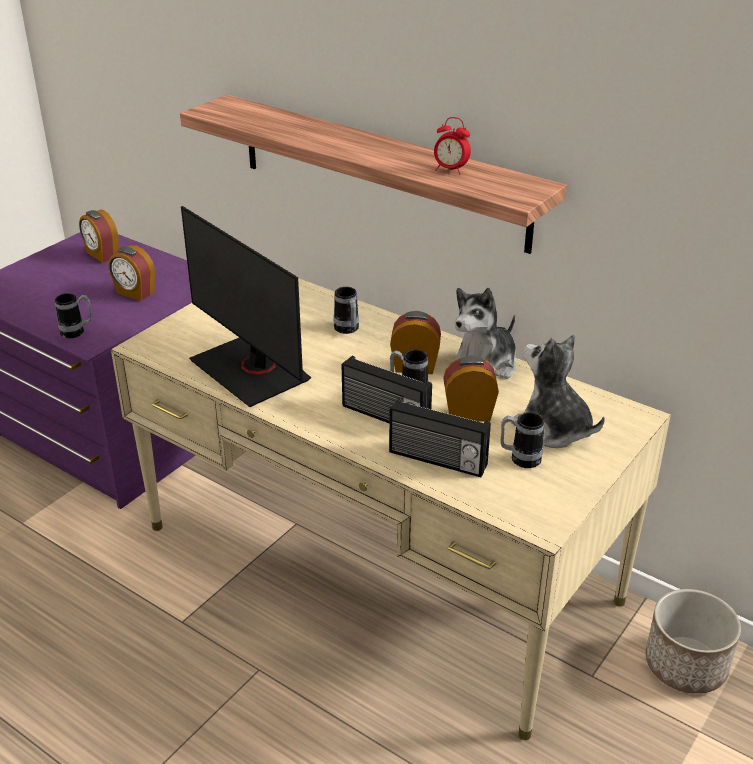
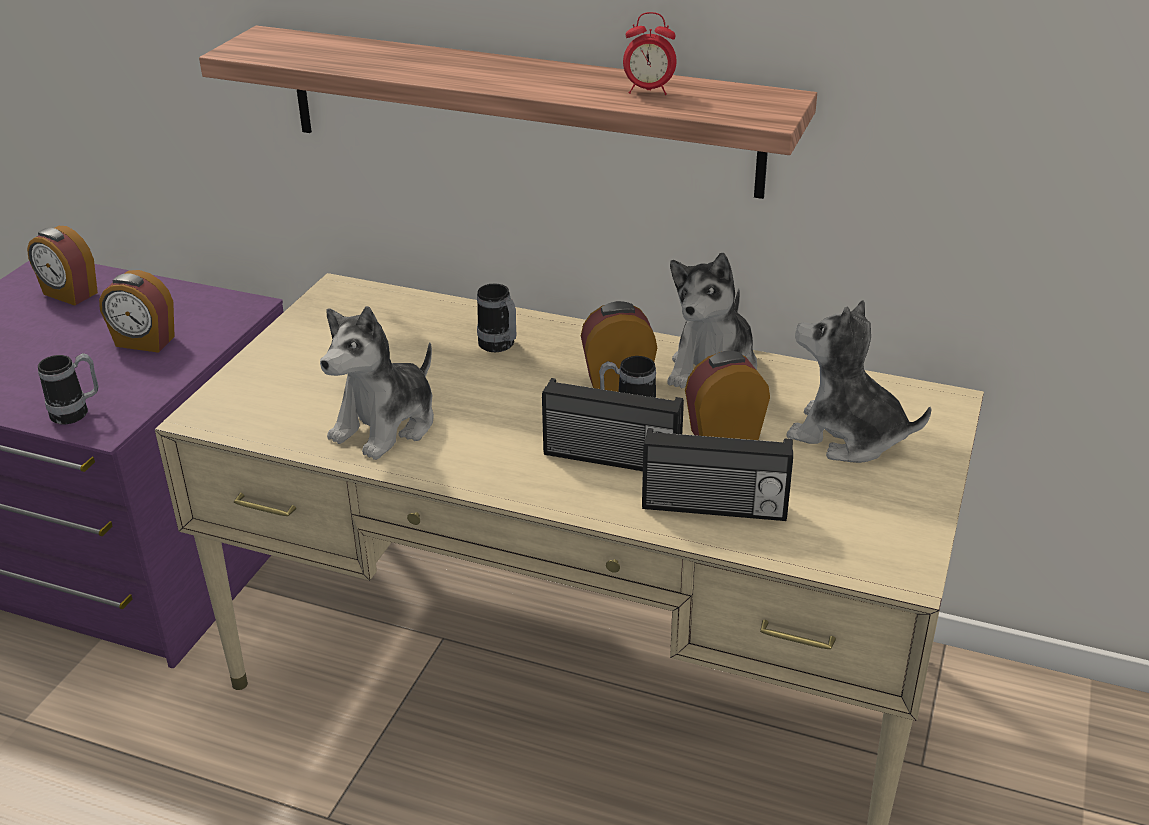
camera: 15 degrees left, 0 degrees up
(251, 370) = (386, 425): monitor -> plush toy
(519, 459) = (824, 485): mug -> none
(686, 666) = (1031, 724): planter -> none

